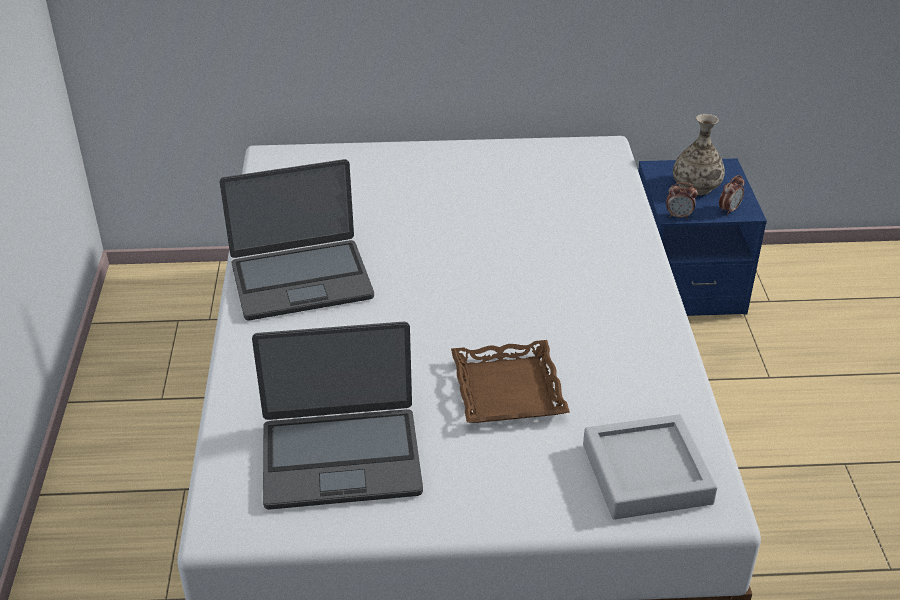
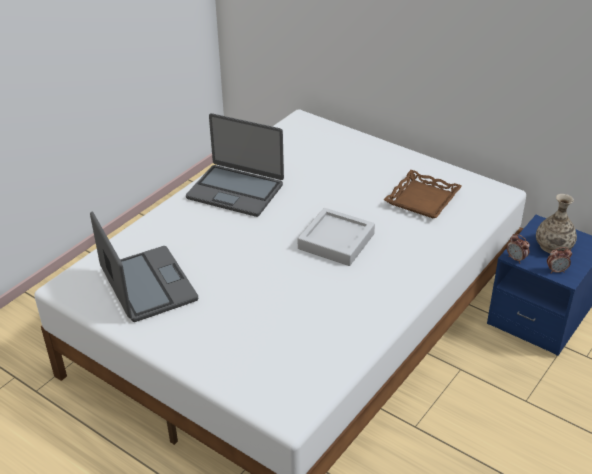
camera: 40 degrees right, 0 degrees up
(341, 458) = (147, 285): laptop -> laptop turned 150 degrees counterclockwise
(509, 390) = (264, 297): brown tray -> brown tray (423, 199)
(646, 474) = (277, 378): grey tray -> grey tray (336, 241)

